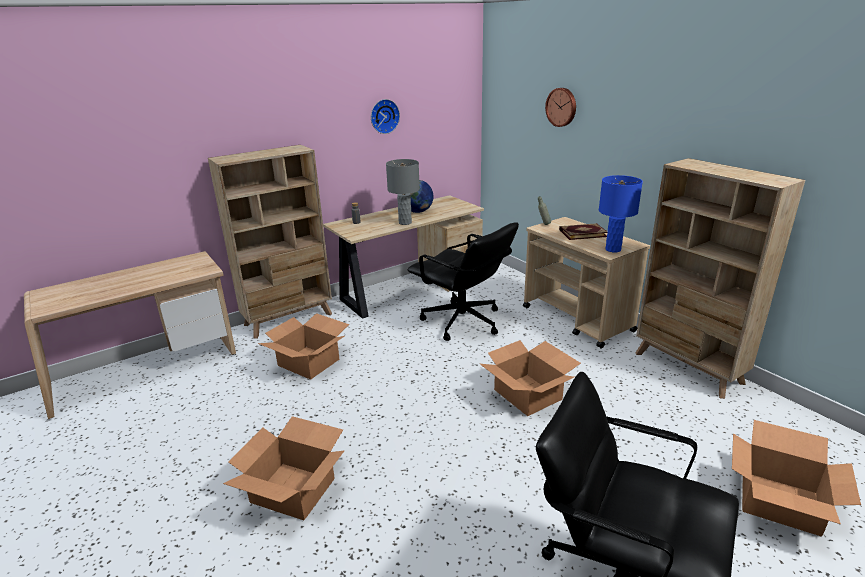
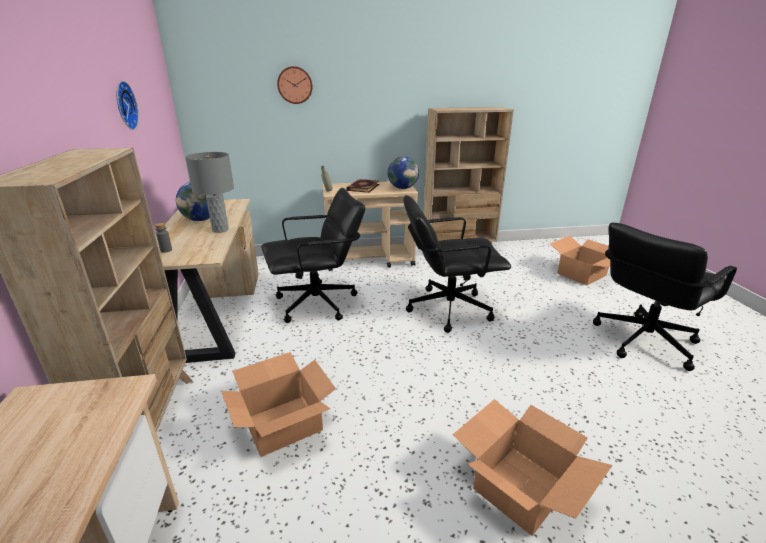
camera: 65 degrees left, 0 degrees up
(528, 394) = (448, 308): cardboard box -> black office chair
(613, 249) = (402, 188): blue table lamp -> globe

